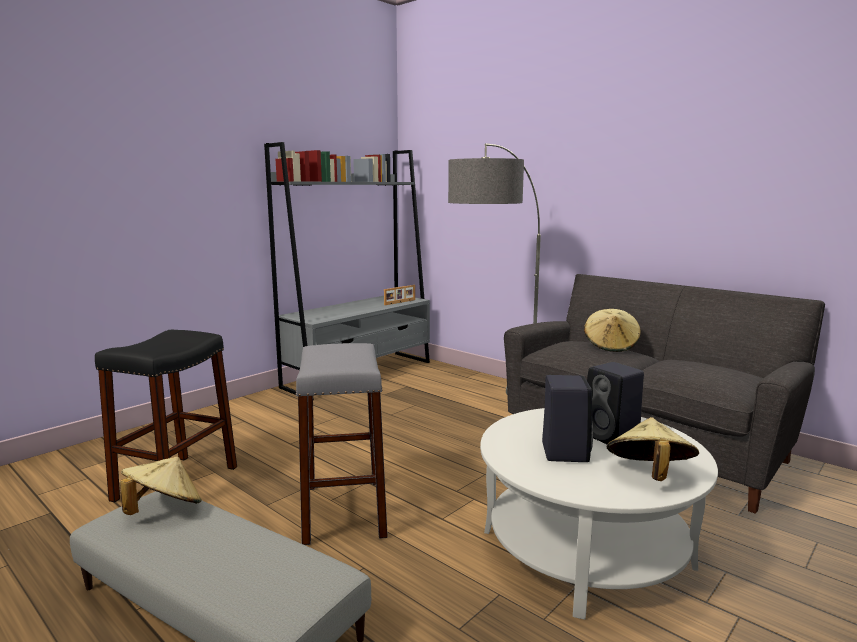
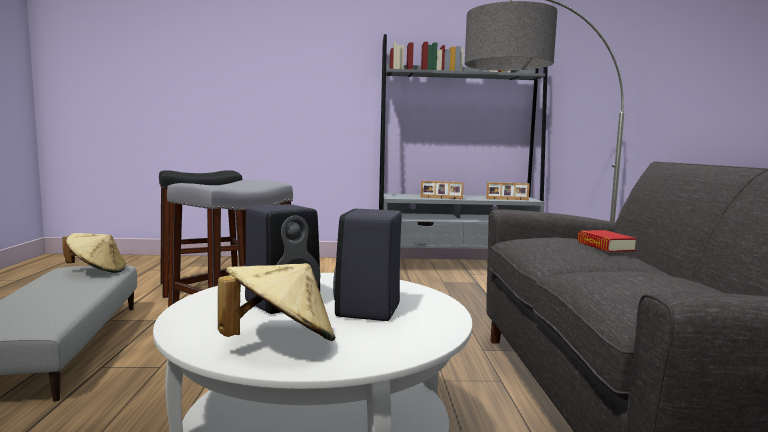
camera: 45 degrees right, 5 degrees down
(352, 312) = (441, 198): none -> picture frame
(611, 346) = (605, 246): beige hat -> book

